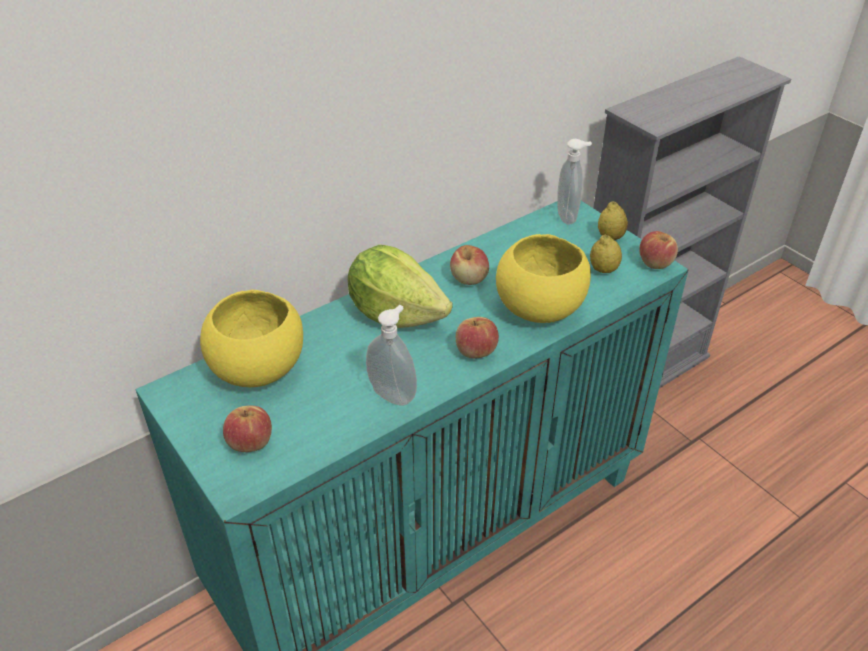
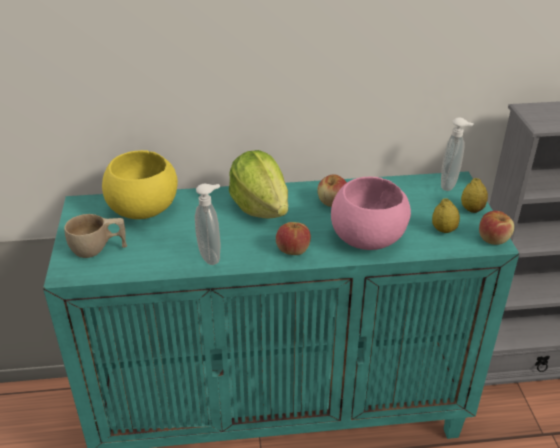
camera: 30 degrees right, 5 degrees down
(250, 442) = (98, 250): apple -> beige cup
(541, 308) = (368, 239): yellow bowl -> pink bowl

